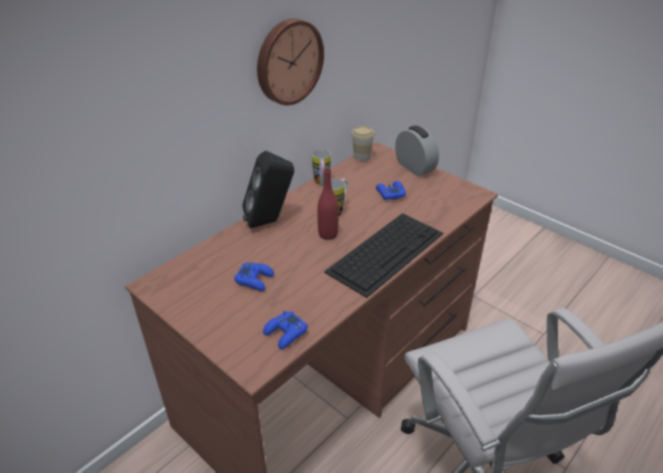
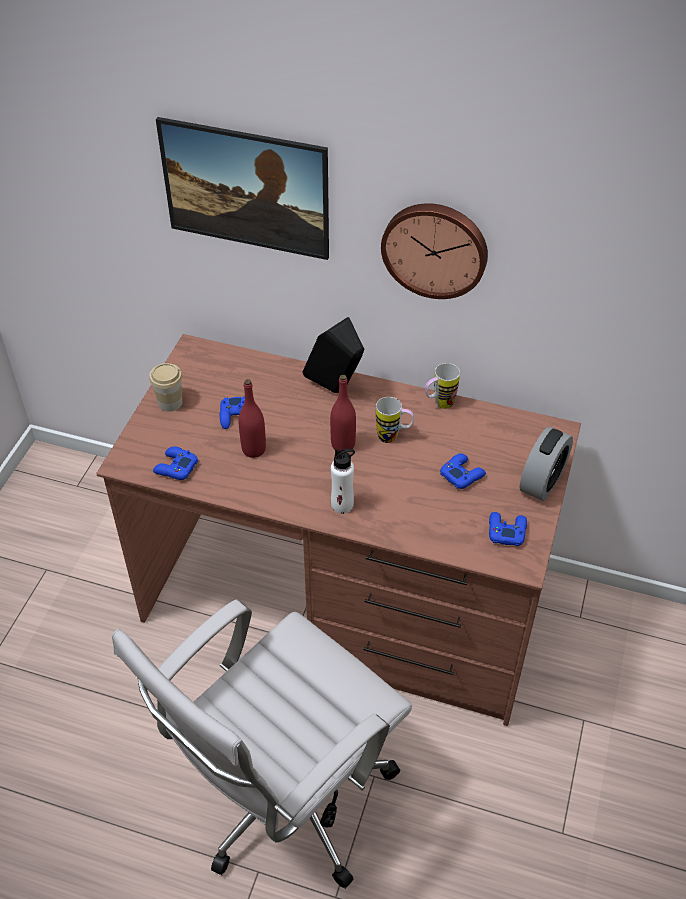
camera: 65 degrees right, 10 degrees up
(155, 118) = (247, 215): none -> picture
(299, 280) = (254, 449): none -> red bottle
(362, 157) = (529, 420): cup -> cup (170, 402)
(386, 251) = (342, 505): keyboard -> white bottle
(447, 192) = (506, 531): none -> blue game controller

